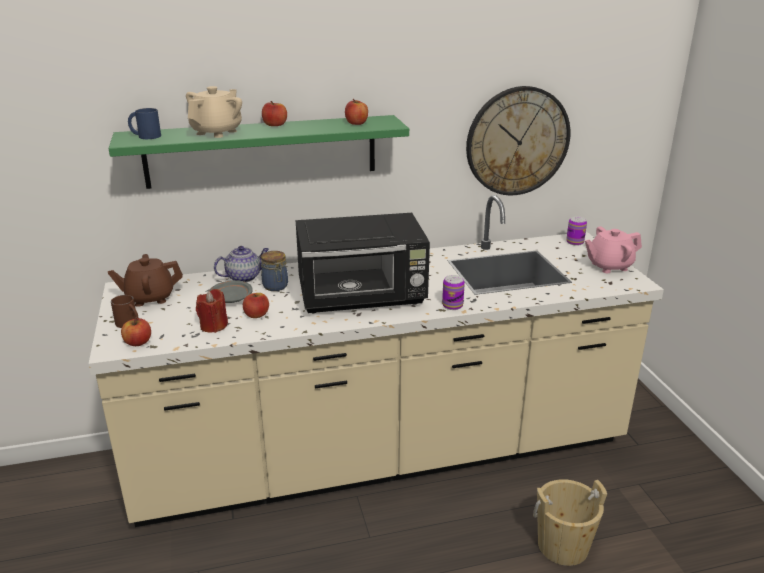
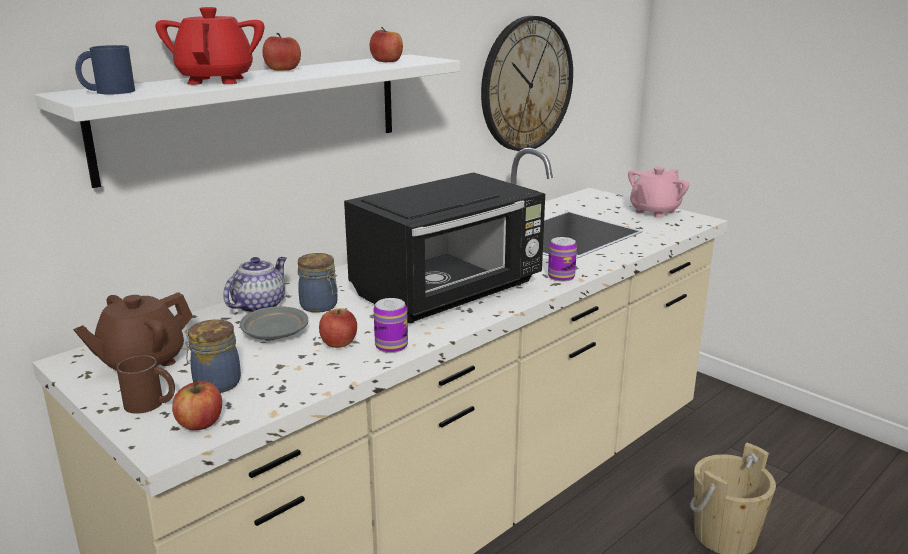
camera: 30 degrees left, 5 degrees down
(169, 321) = (215, 383): none -> jar
(213, 326) = (294, 371): red candle -> none
(217, 132) = (216, 80): beige teapot -> red teapot
(262, 151) = (257, 114): green shelf -> white shelf
(575, 242) = (593, 198): can -> can (391, 346)

